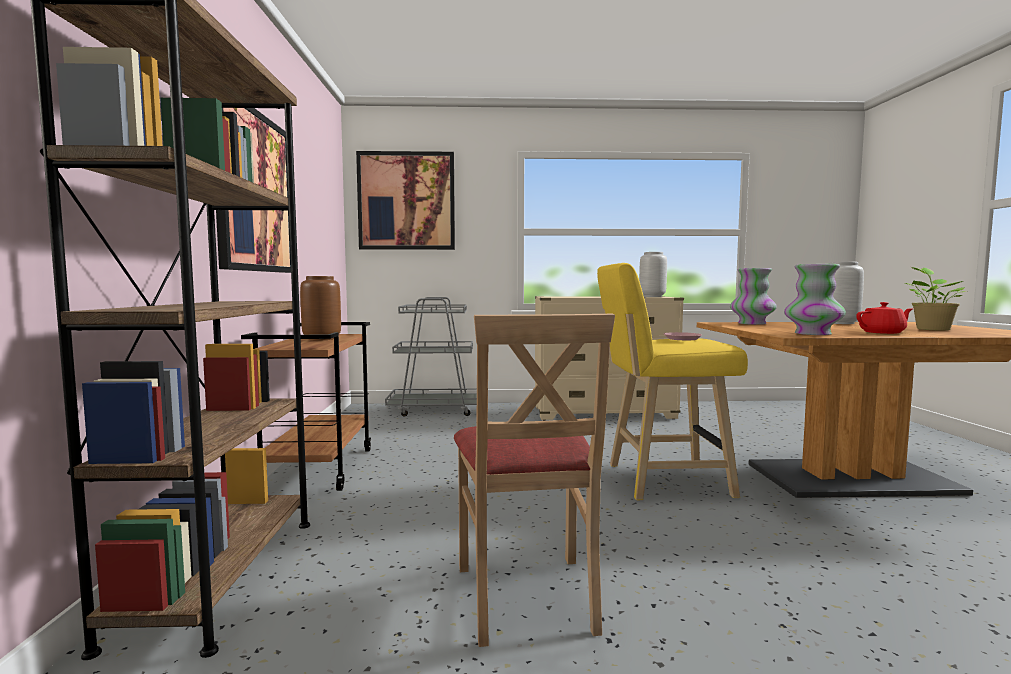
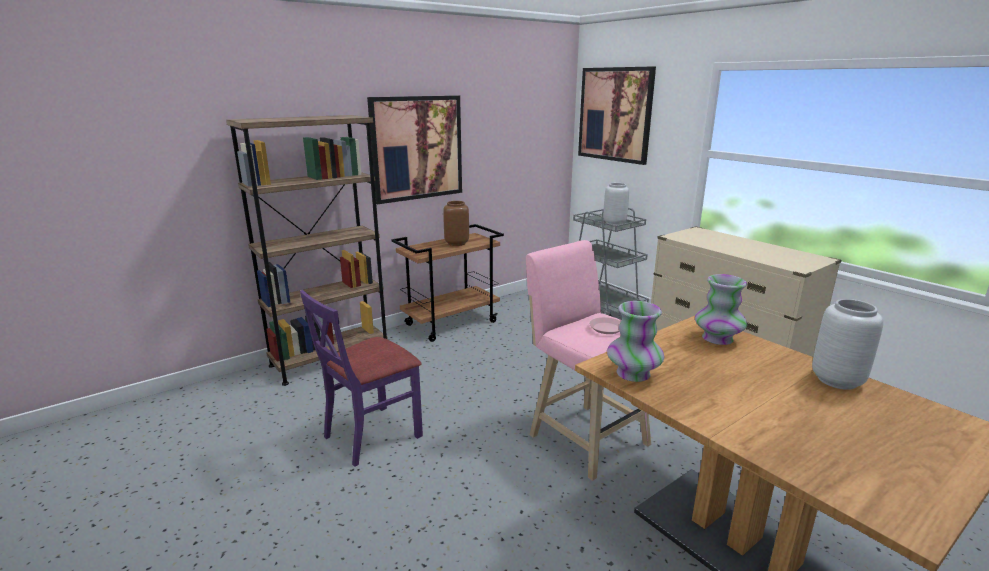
camera: 55 degrees right, 15 degrees up
(527, 596) = (372, 435): beige chair -> purple chair
(652, 296) = (804, 259): grey vase -> grey vase (615, 223)
(661, 480) = (584, 437): yellow stool -> pink stool
(883, 332) = (716, 407): red teapot -> none
(931, 329) = (841, 439): potted plant -> none

